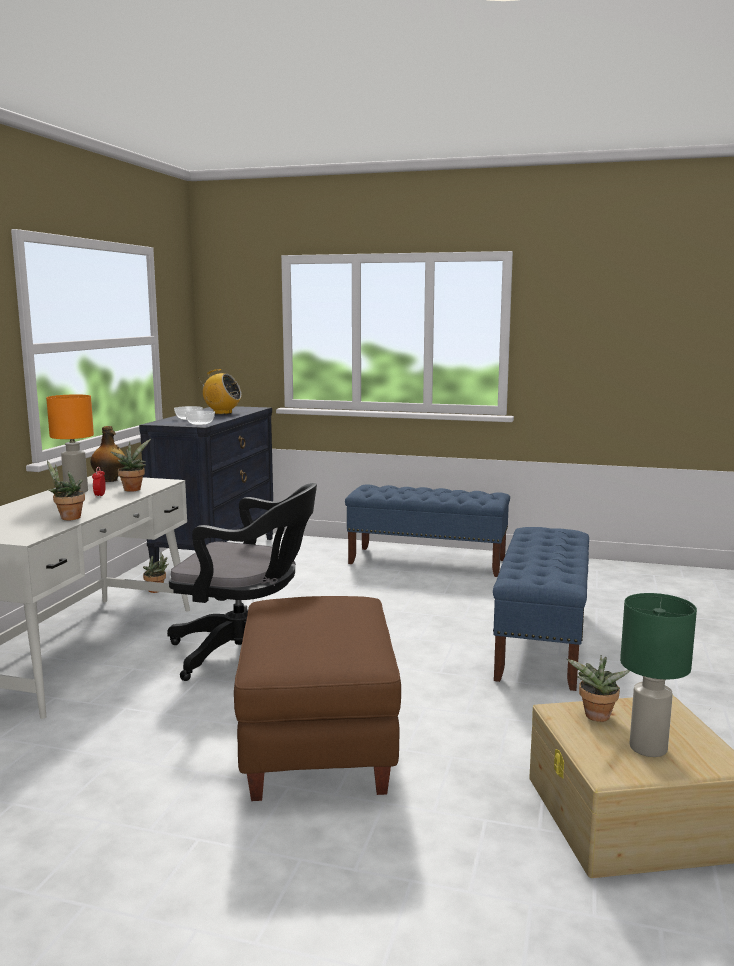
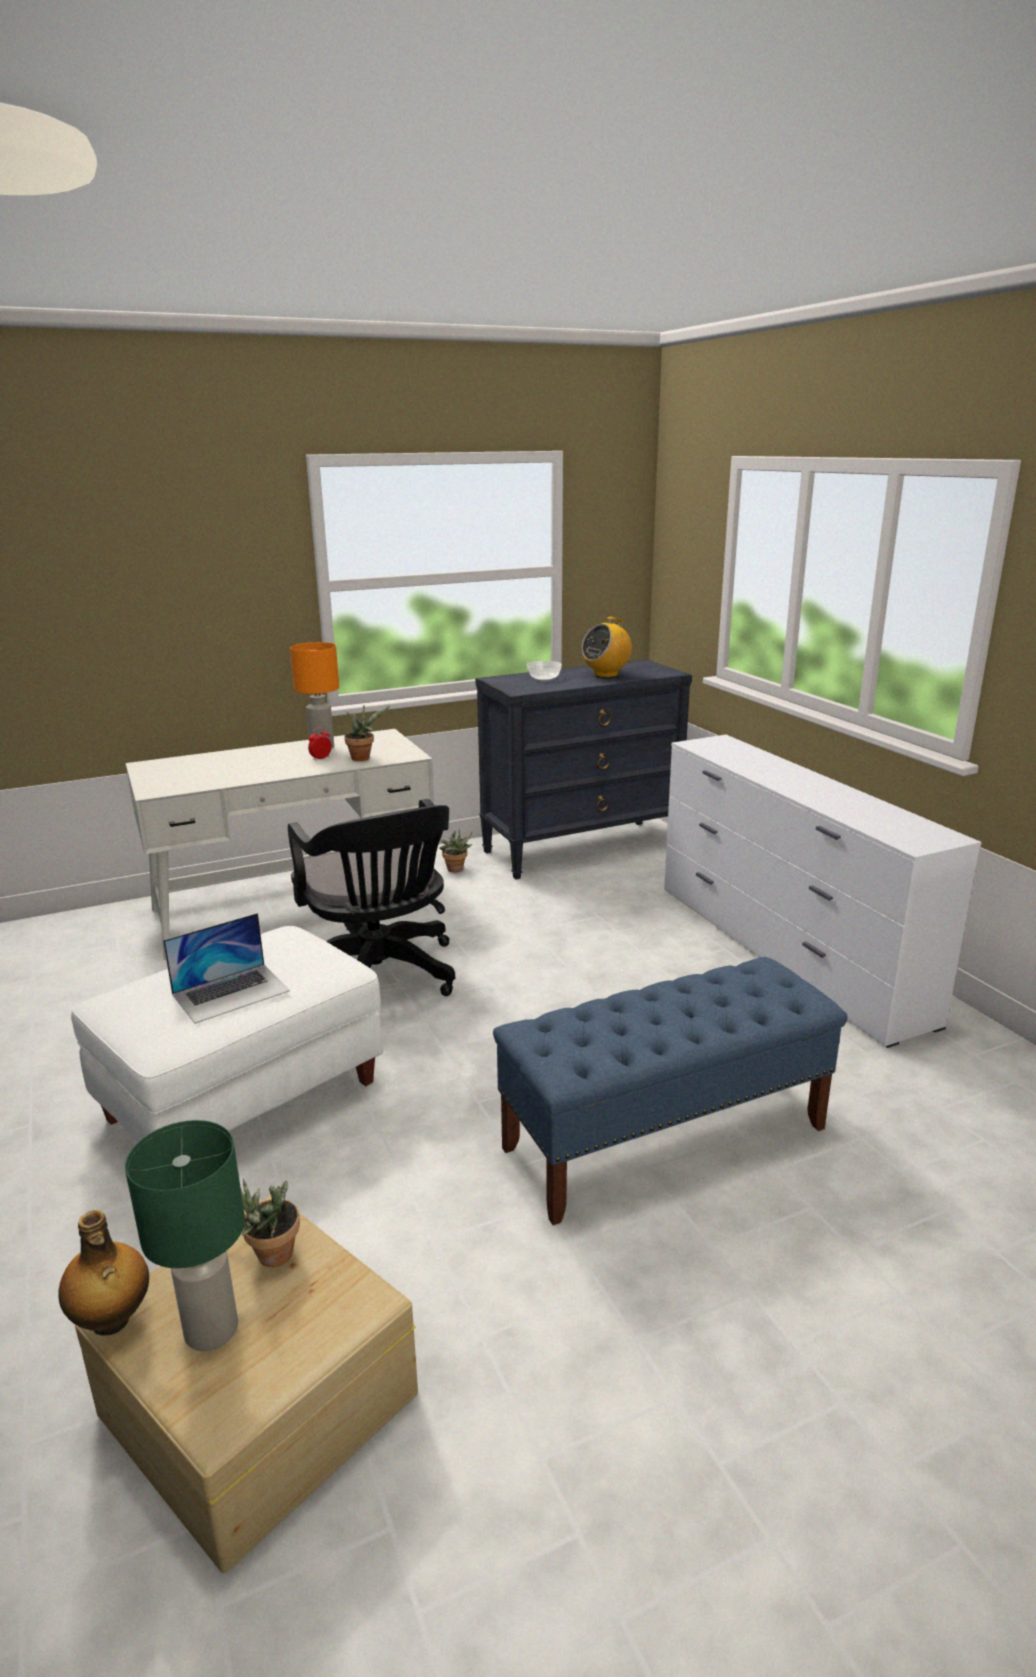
camera: 50 degrees right, 10 degrees up
(68, 518) = (233, 778): potted plant -> none
(110, 480) = (380, 740): bottle -> bottle (111, 1321)
(200, 423) = (526, 689): bowl -> none
(222, 413) = (606, 674): radio -> radio turned 75 degrees clockwise
(316, 741) = (242, 1099): brown ottoman -> white ottoman
(338, 629) = (231, 992): none -> laptop
(427, 561) = (785, 951): blue bench -> white dresser

